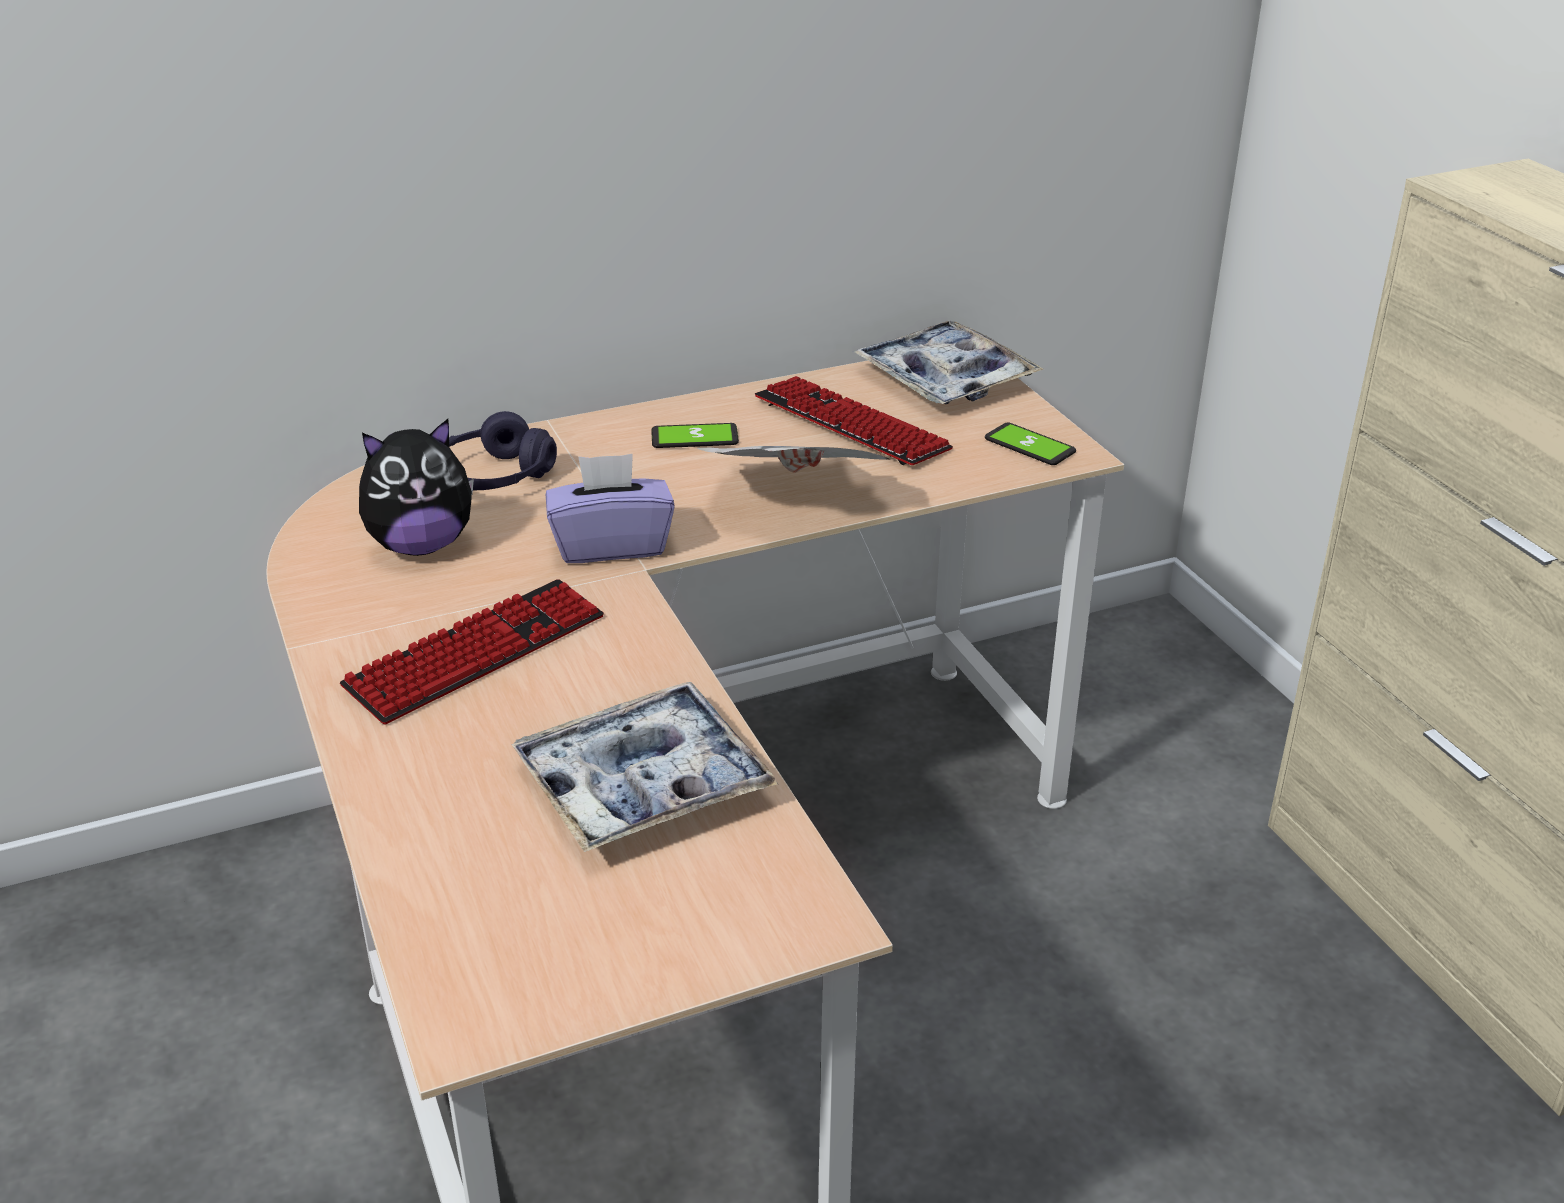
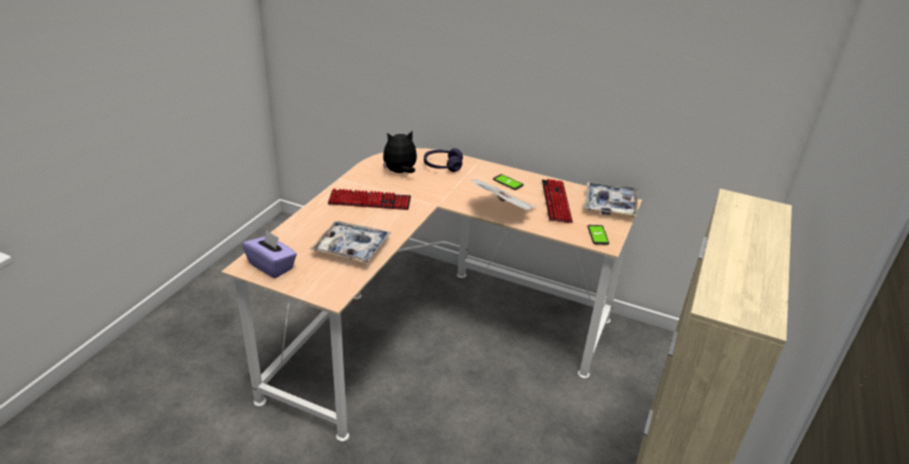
camera: 45 degrees right, 0 degrees up
(421, 545) = (400, 172): plush toy -> plush toy turned 135 degrees clockwise
(611, 545) = (439, 196): purple tissue box -> purple tissue box (272, 266)

